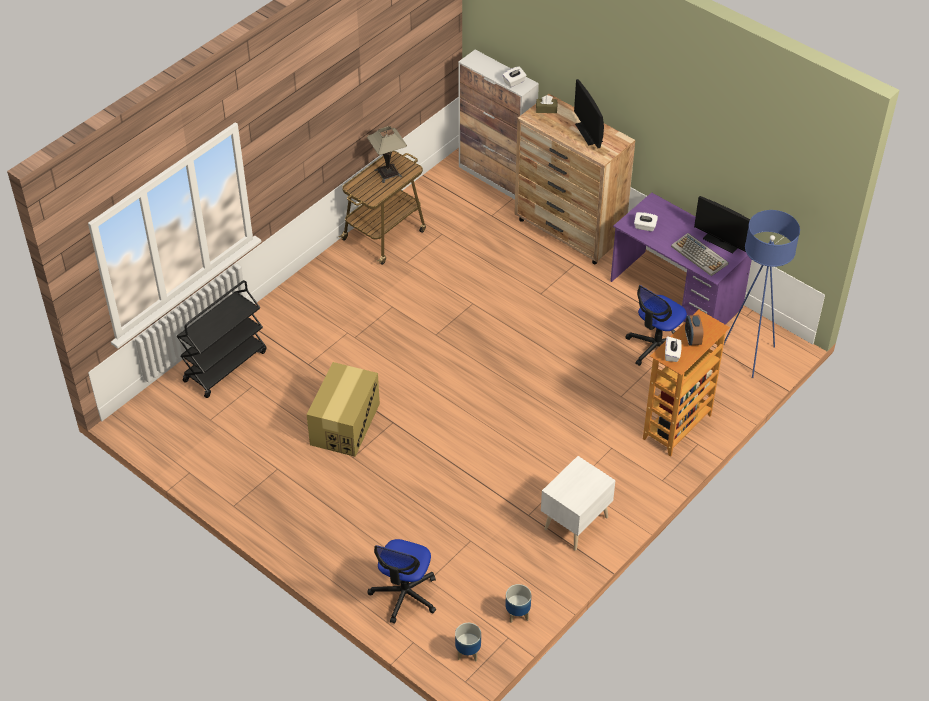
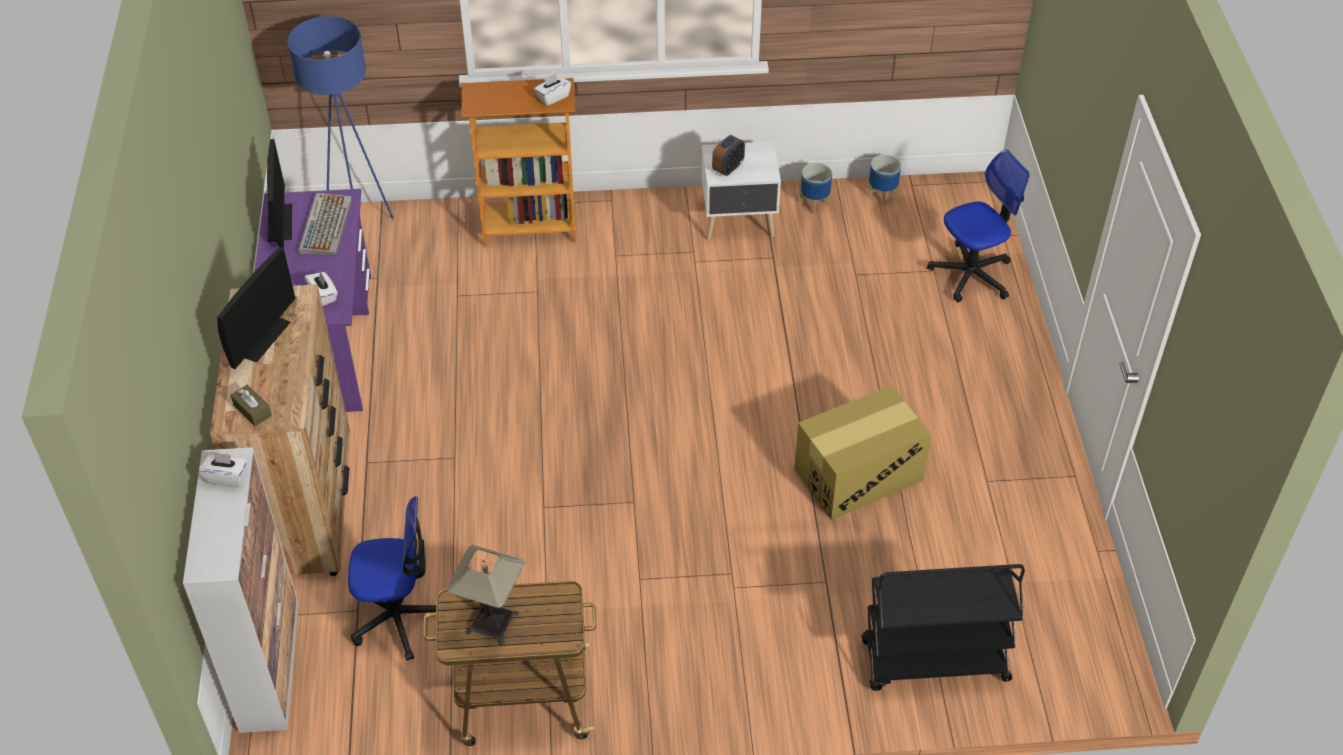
camera: 135 degrees left, 0 degrees up
(468, 652) = (961, 197): planter -> planter (814, 203)
(656, 348) = (432, 309): office chair -> office chair (399, 616)
(692, 339) = (512, 96): alarm clock -> alarm clock (728, 168)

